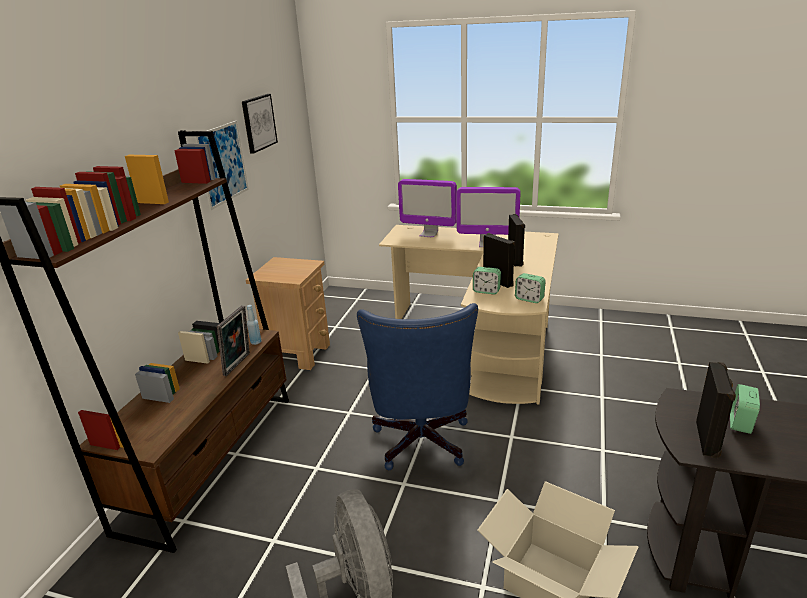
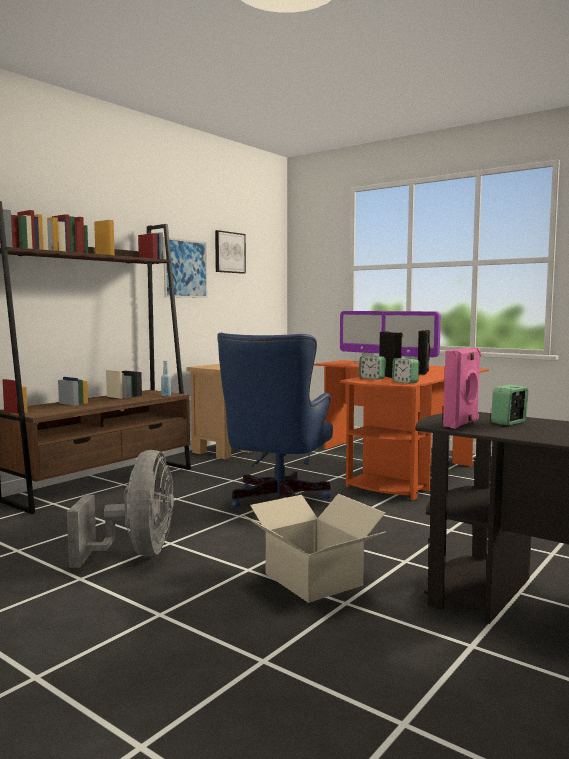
camera: 20 degrees right, 20 degrees down
(239, 364) = (141, 400): picture frame -> none
(484, 340) = (398, 465): beige desk -> orange desk
(708, 439) = (462, 424): black speaker -> pink speaker

